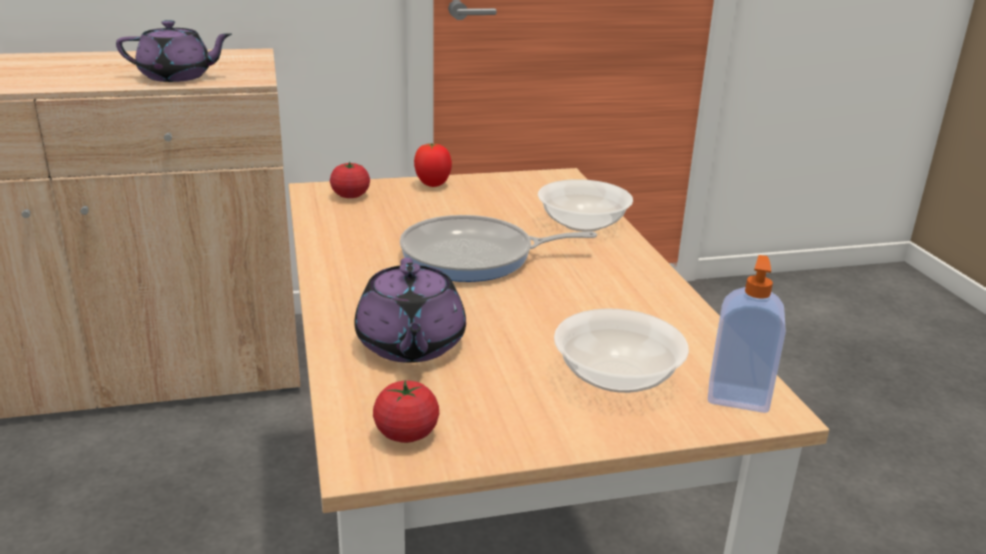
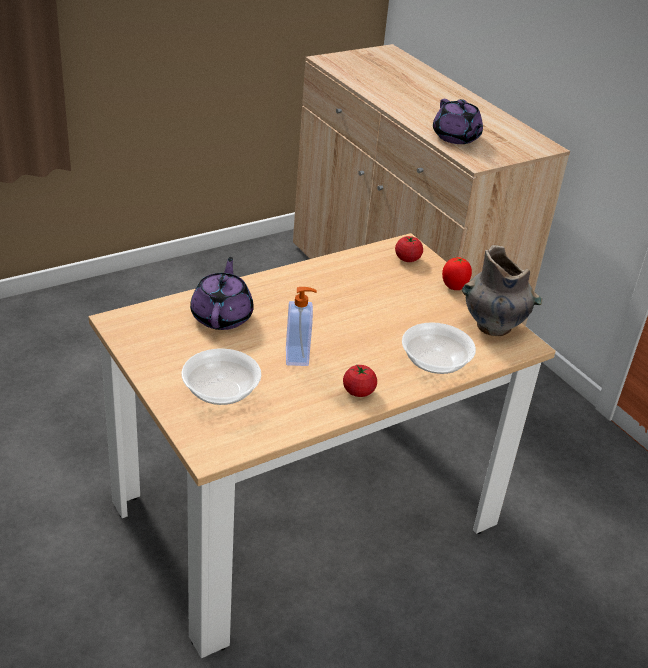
camera: 70 degrees right, 10 degrees up
(406, 434) = (140, 329): tomato -> tomato (358, 391)
(410, 345) = (222, 316): purple teapot -> purple teapot turned 120 degrees clockwise
(475, 257) = (345, 322): frying pan -> none
(523, 183) = (494, 326): none -> grey vase
(738, 396) = (218, 440): soap dispenser -> soap dispenser (298, 356)

